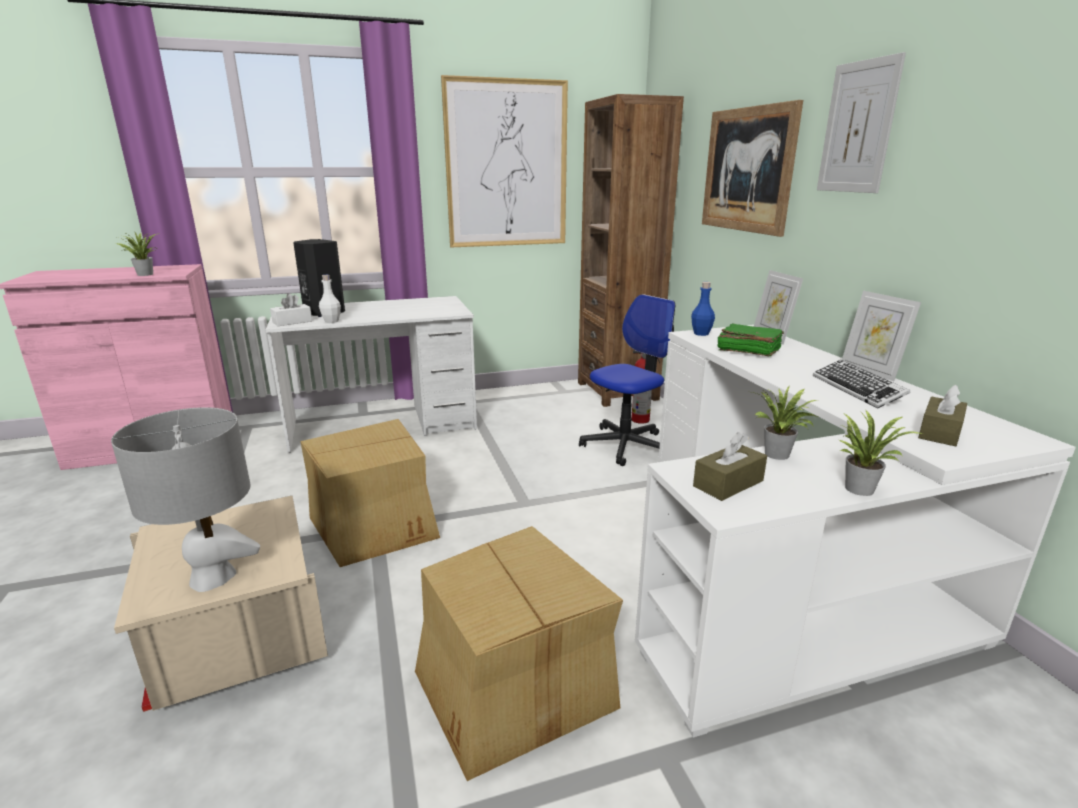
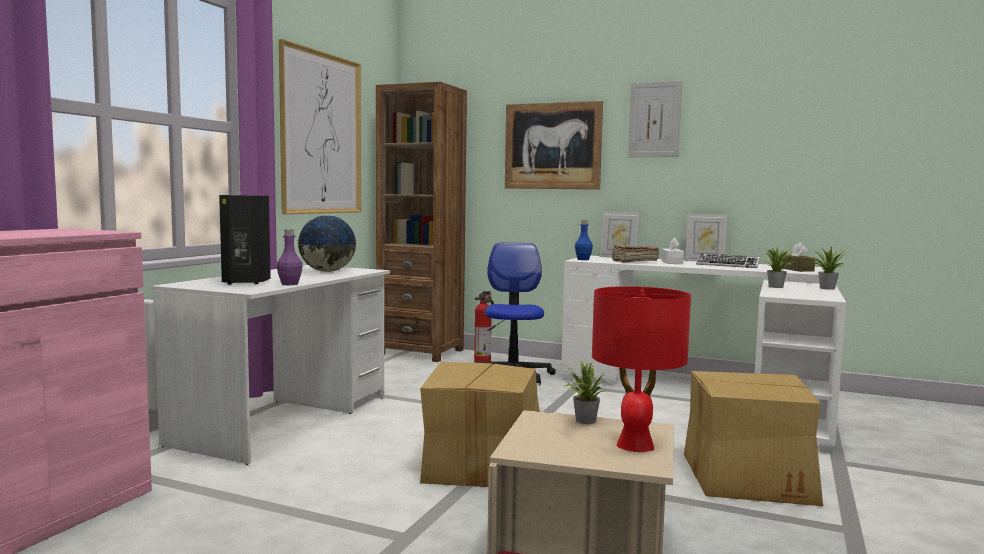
camera: 50 degrees left, 15 degrees down
(144, 274) = (74, 233): potted plant -> potted plant (583, 421)
(213, 578) = (635, 445): grey table lamp -> red table lamp
(292, 322) = (250, 288): white tissue box -> white tissue box (672, 262)
(331, 321) = (290, 284): white bottle -> purple bottle
(423, 308) = (327, 271): none -> globe
(728, 483) = (800, 294): brown tissue box -> none
(747, 350) = (634, 261): green book -> brown book

